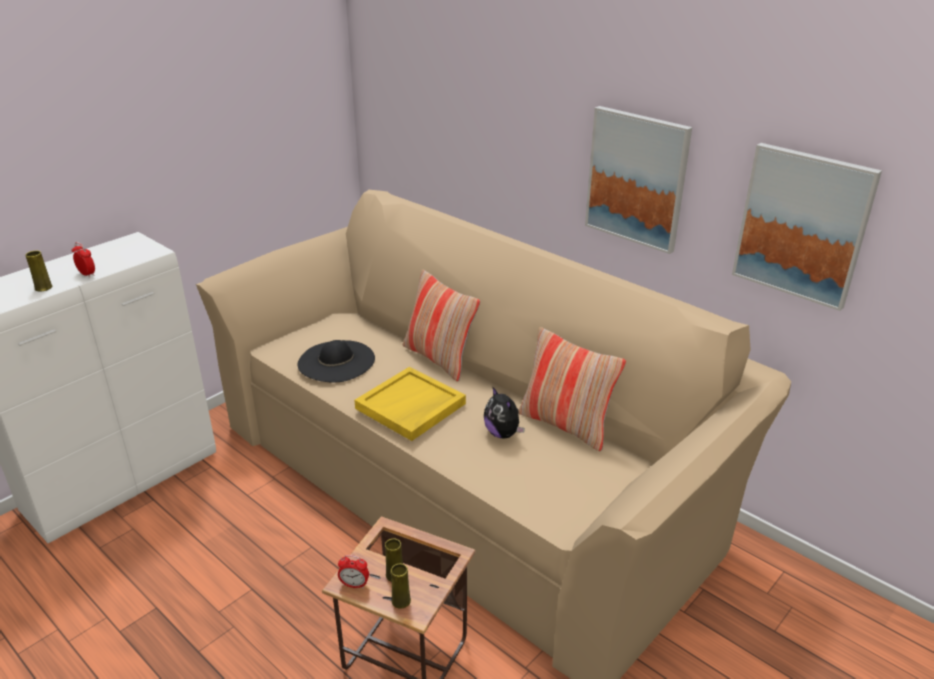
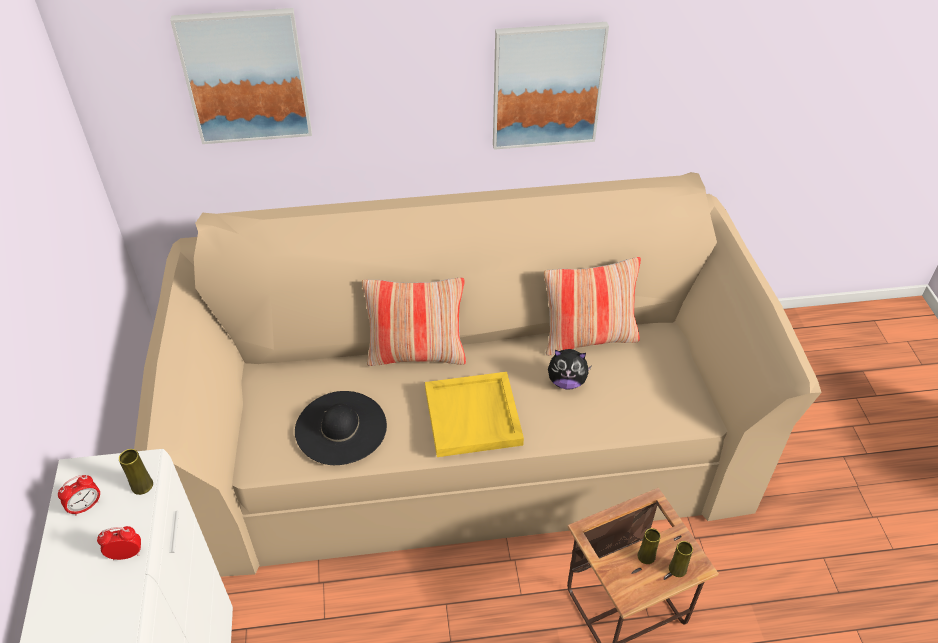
camera: 50 degrees left, 15 degrees up
(43, 287) = (112, 612): yellow vase -> yellow vase (142, 485)
(354, 584) = (636, 590): alarm clock -> alarm clock (86, 506)
(802, 225) = (718, 73): picture -> picture (245, 76)

